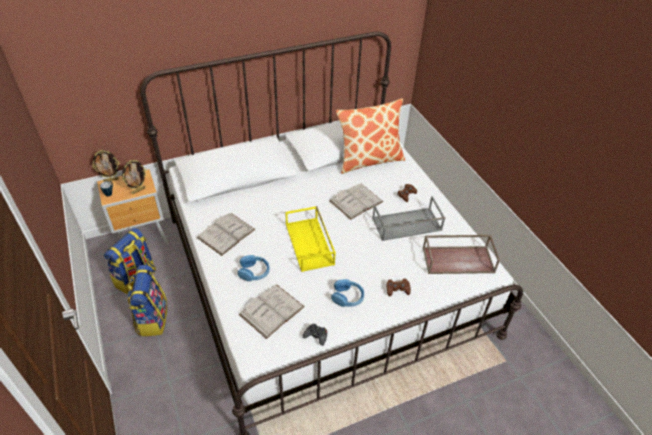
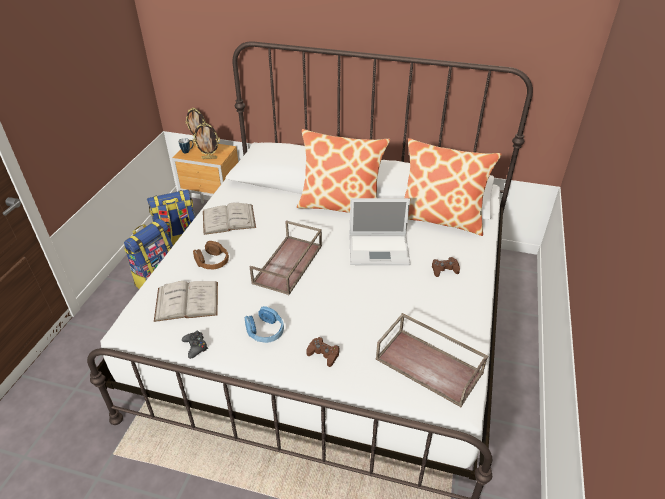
camera: 40 degrees right, 5 degrees down
(254, 272) = (212, 262): blue headphones -> brown headphones
(296, 181) = (341, 205): none -> pillow
(310, 244) = (288, 265): yellow tray -> brown tray
(356, 201) = (380, 249): white book -> laptop
(406, 225) = (409, 298): grey tray -> none

